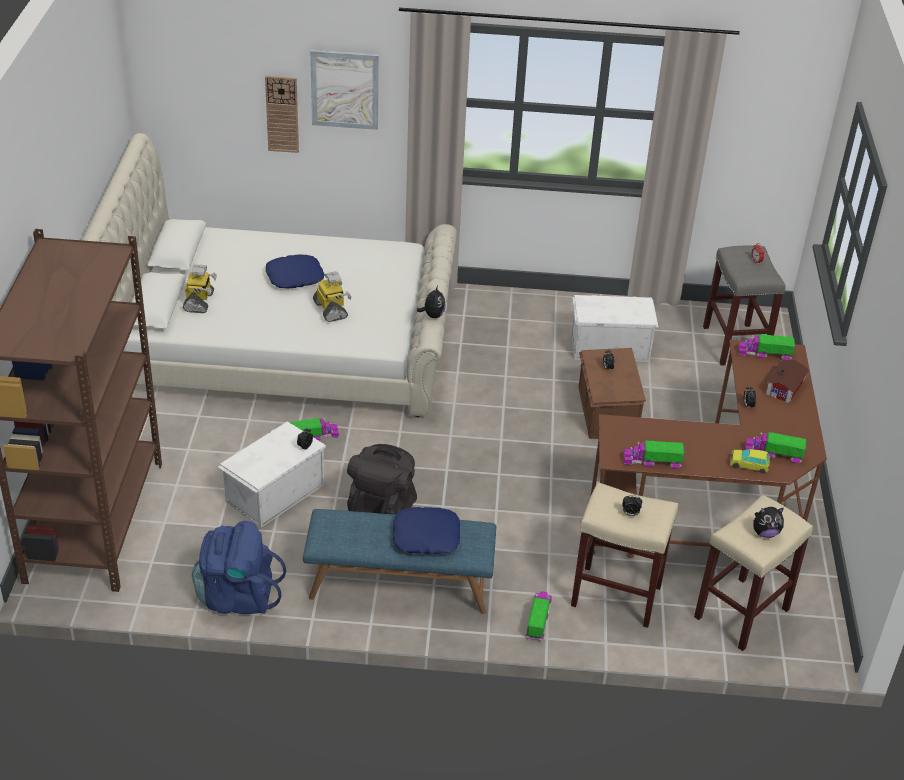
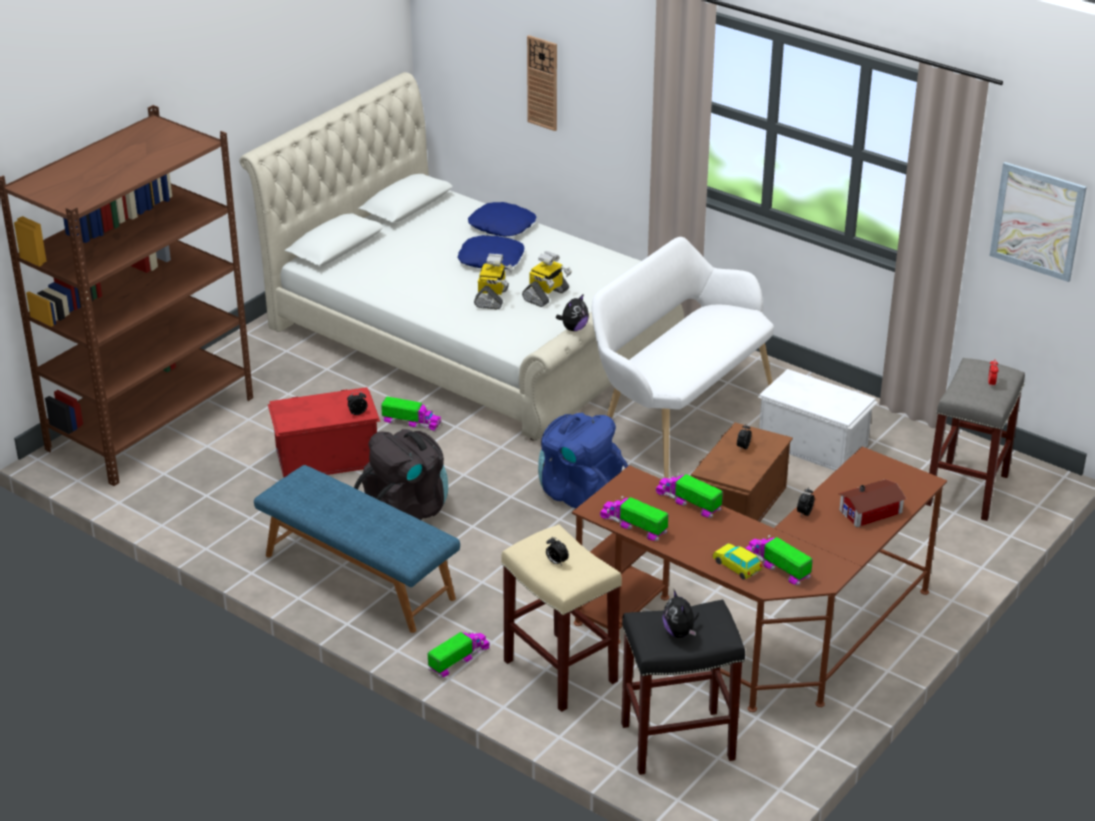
camera: 35 degrees right, 5 degrees down
(199, 302) = (378, 255): toy robot -> toy robot (546, 295)
(237, 596) = (206, 529): blue backpack -> blue backpack (580, 493)
(273, 493) = (326, 456): white storage box -> red storage box
(344, 89) = (601, 67): picture -> picture (1037, 221)
(426, 536) = (376, 523): blue pillow -> blue pillow (502, 226)
(501, 358) = (678, 416): none -> white bench
(741, 614) = (676, 742): beige stool -> black stool
(764, 354) = (886, 473): toy truck -> toy truck (688, 502)
(765, 533) = (680, 633): plush toy -> plush toy turned 45 degrees clockwise

